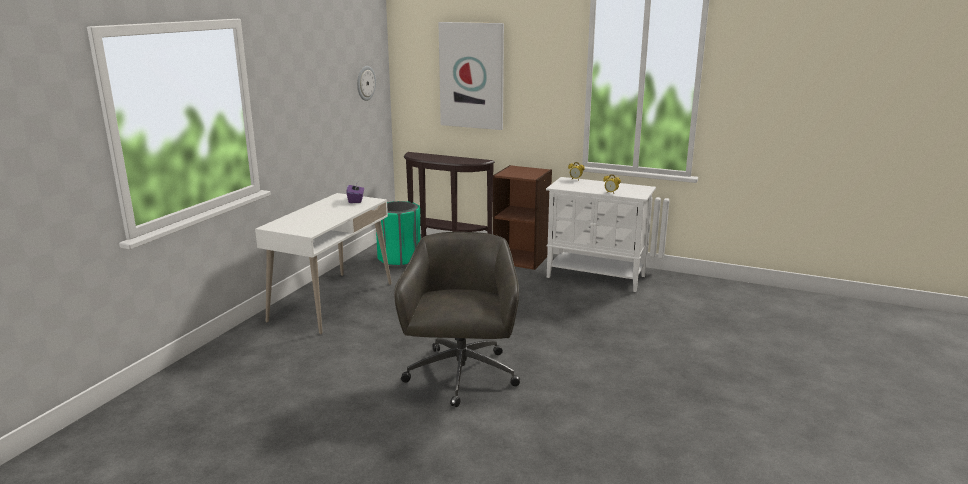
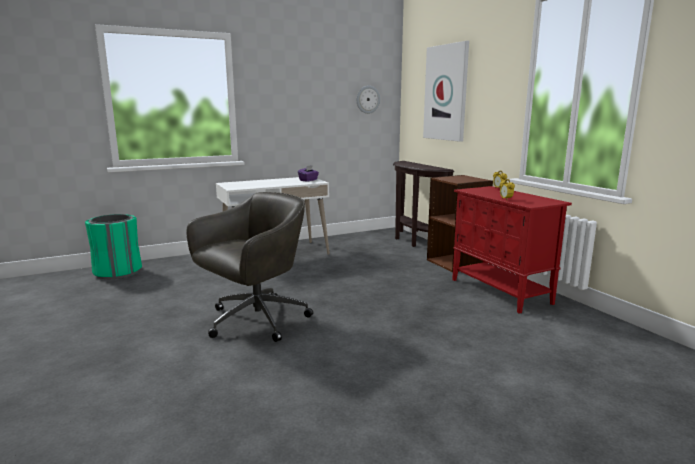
camera: 40 degrees right, 5 degrees down
(399, 259) = (364, 242): green trash can -> green trash can (117, 272)
(596, 277) = (501, 292): white cabinet -> red cabinet

